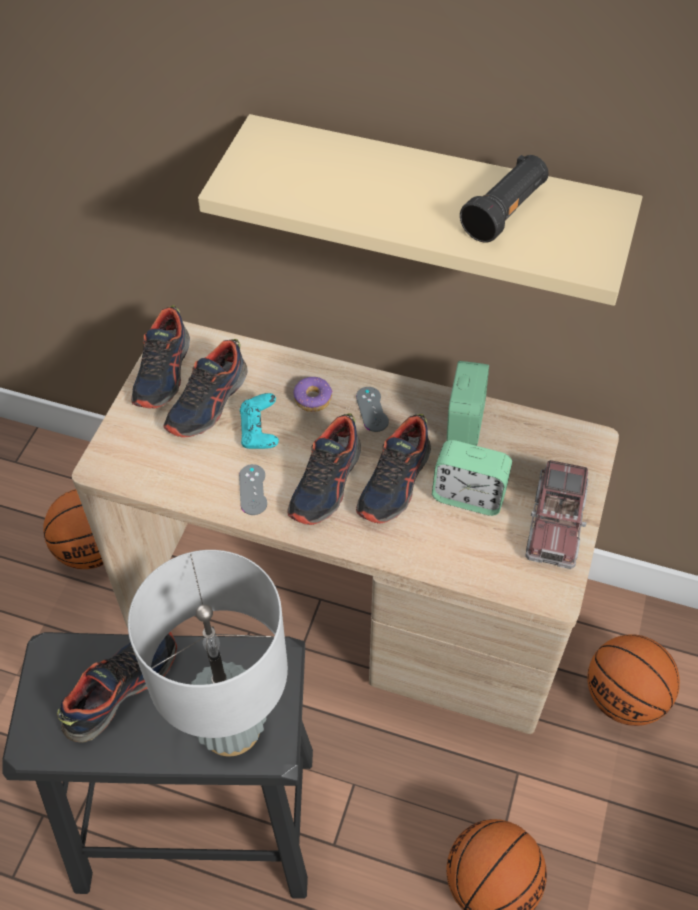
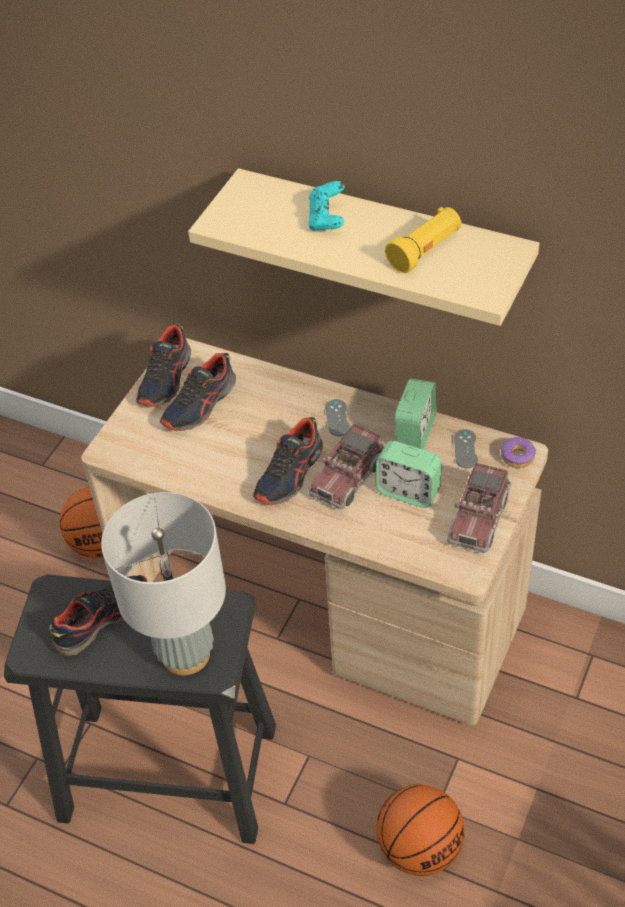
camera: 10 degrees right, 5 degrees down
(253, 490) = (228, 476): grey game controller -> grey game controller (465, 449)
(260, 432) = (240, 431): turquoise game controller -> turquoise game controller (327, 219)
(313, 399) = (288, 407): donut -> donut (518, 457)
(395, 482) = (348, 477): shoe -> toy truck
(504, 212) = (425, 251): black flashlight -> yellow flashlight
(624, 697) = (566, 702): basketball -> none

